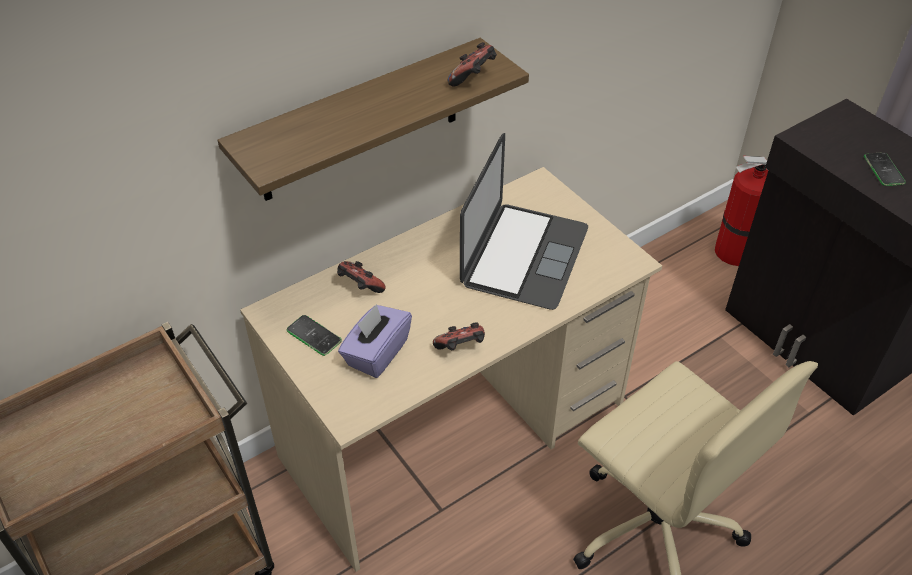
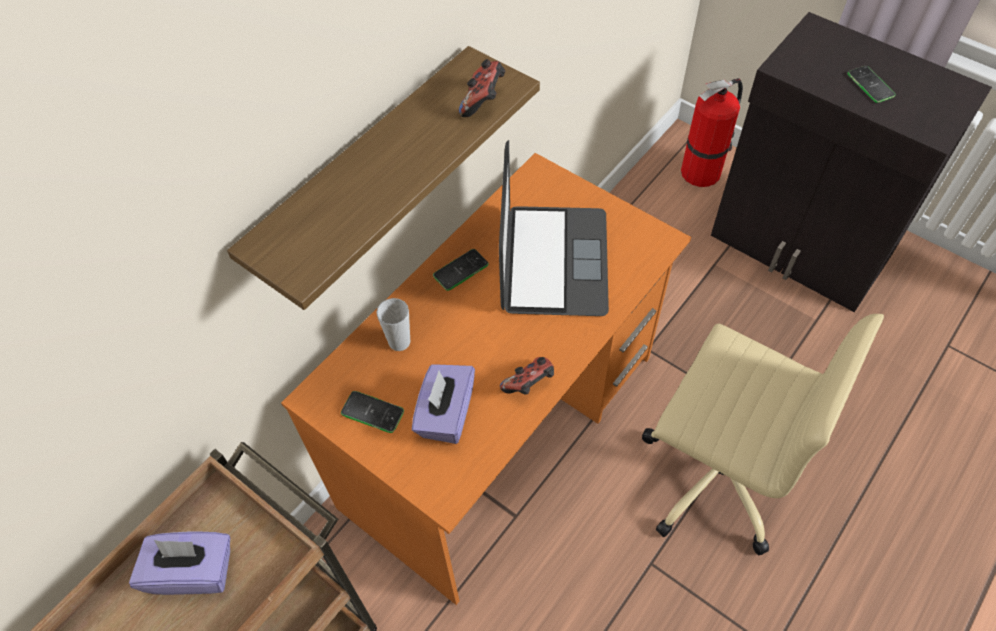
camera: 15 degrees left, 10 degrees up
(113, 412) = (193, 571): none -> purple tissue box
(360, 287) = (399, 342): game controller -> cup
(437, 244) = (461, 270): none -> phone
(454, 431) = (501, 430): beige desk -> orange desk

